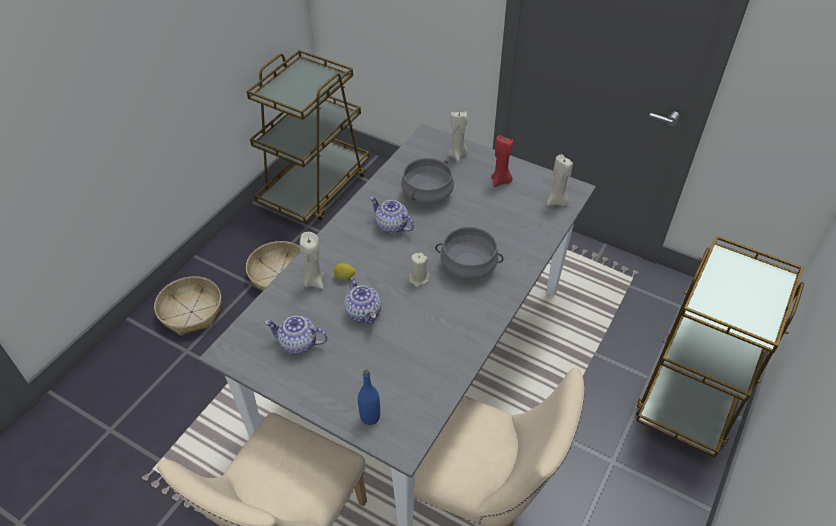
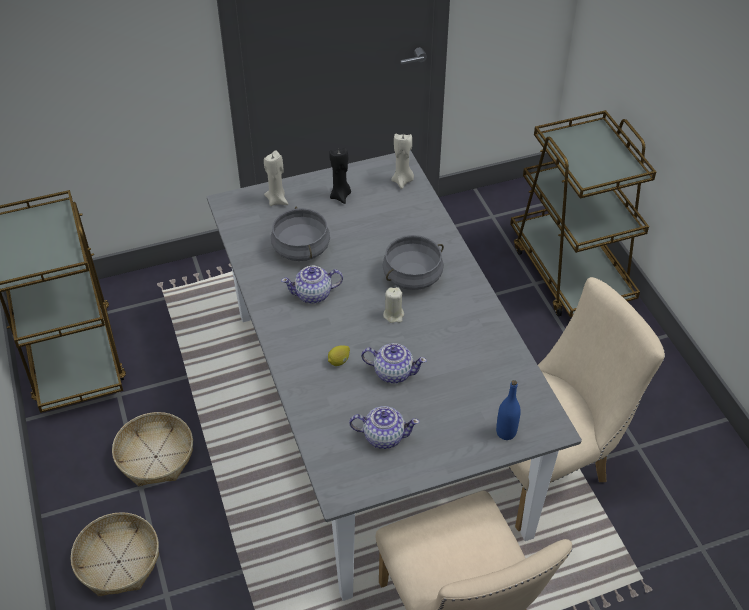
camera: 50 degrees left, 0 degrees up
(299, 344) = (383, 436): teapot -> teapot turned 135 degrees counterclockwise
(314, 281) = (321, 384): beige candle -> none
(501, 181) = (341, 196): red candle -> black candle

